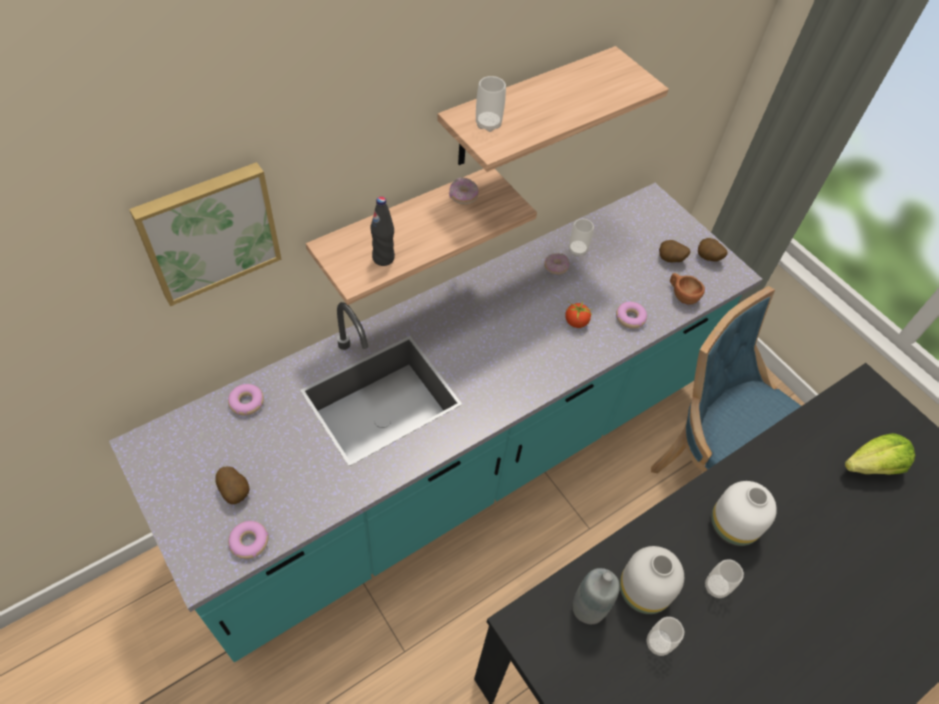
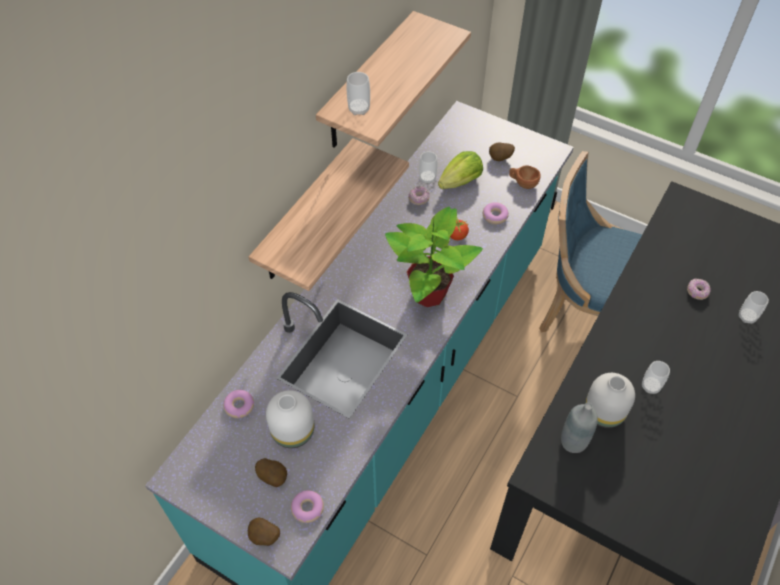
camera: 20 degrees left, 0 degrees up
(209, 231) = (189, 276): picture -> none
(383, 258) = (316, 243): black bottle -> none
(463, 196) = (346, 171): donut -> donut (697, 292)
(510, 370) = (429, 293): none -> potted plant
(658, 643) = (632, 443): cup -> cup (747, 317)
(707, 258) = (526, 147): potato -> potato (264, 537)
(732, 525) = (639, 338): white vase -> white vase (293, 430)
(871, 466) = (710, 255): lettuce -> lettuce (460, 182)

